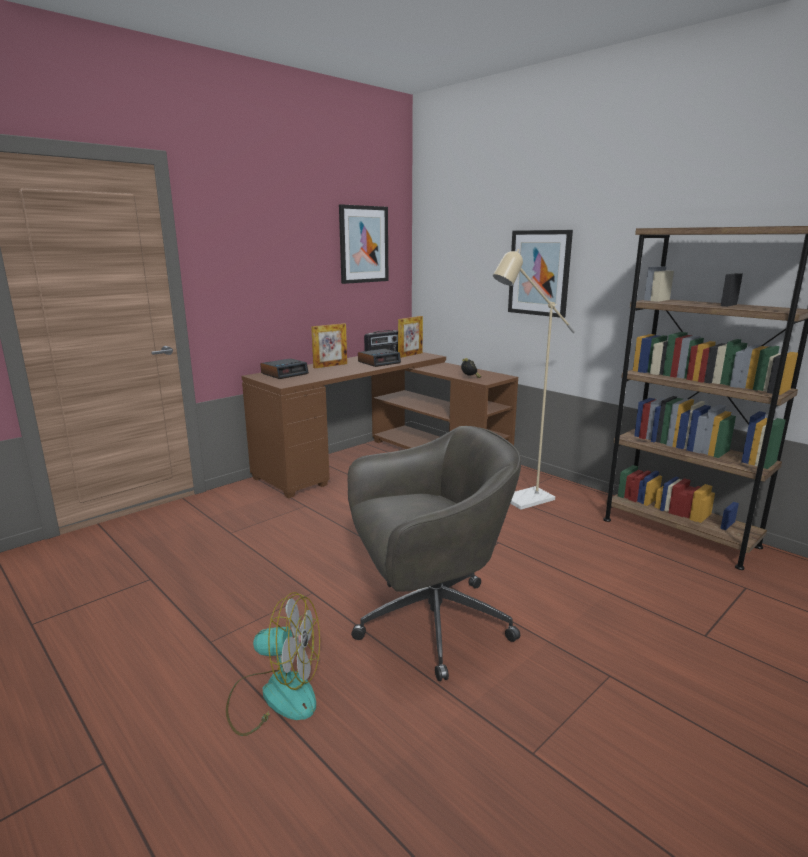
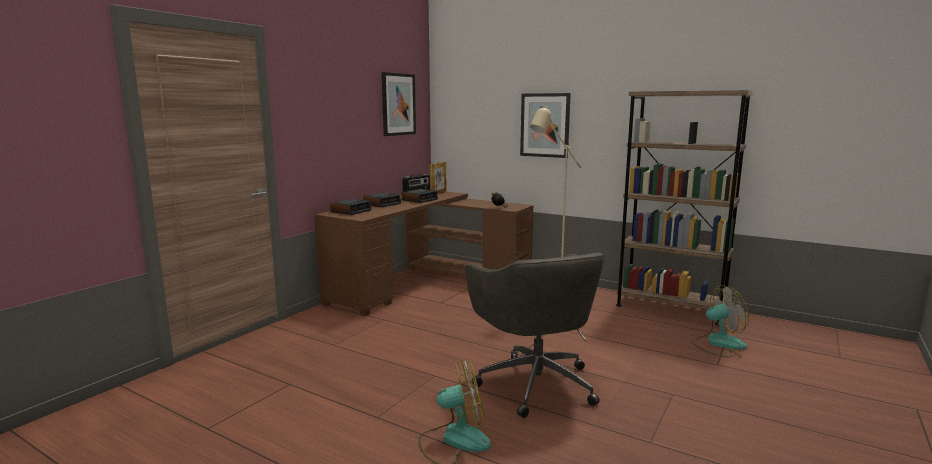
camera: 15 degrees left, 5 degrees down
(330, 366) = (382, 204): picture frame -> alarm clock
(428, 623) = (535, 382): grey office chair -> grey office chair turned 105 degrees clockwise
(723, 600) = (718, 344): none -> fan

